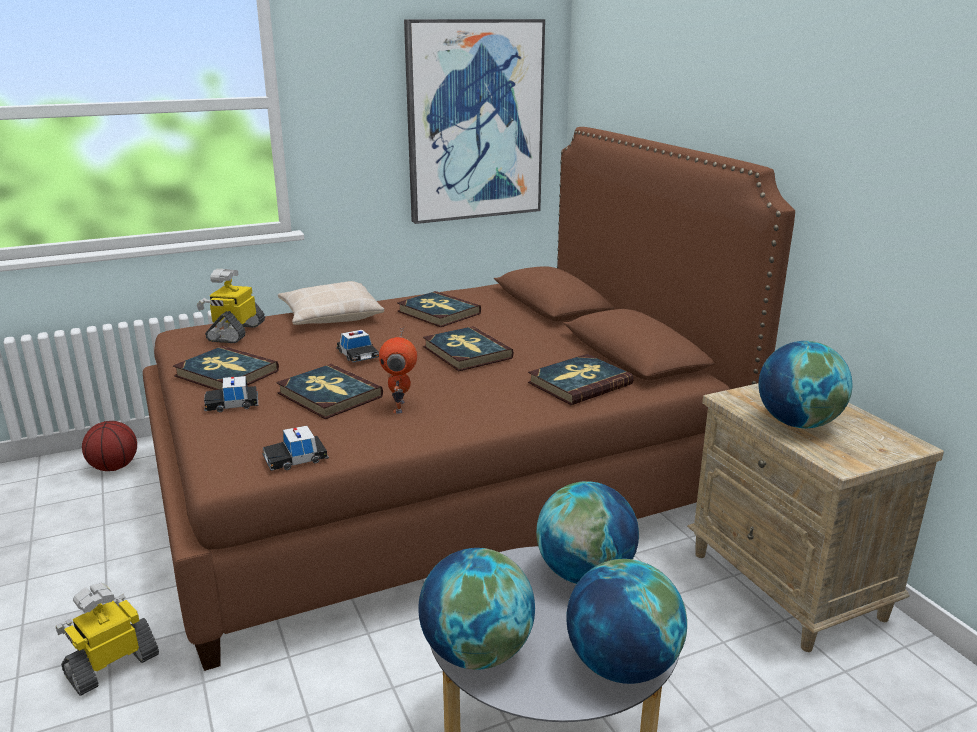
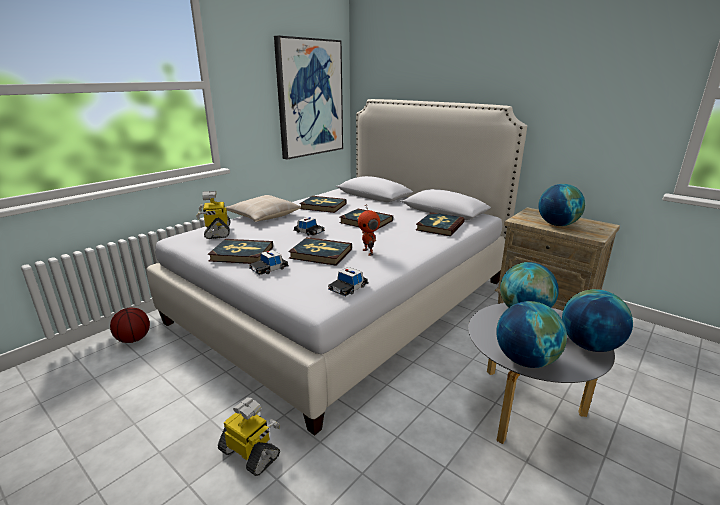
camera: 25 degrees left, 0 degrees up
(112, 665) = (251, 453): toy robot -> toy robot turned 105 degrees clockwise
(436, 480) = (346, 300): brown bed -> white bed

